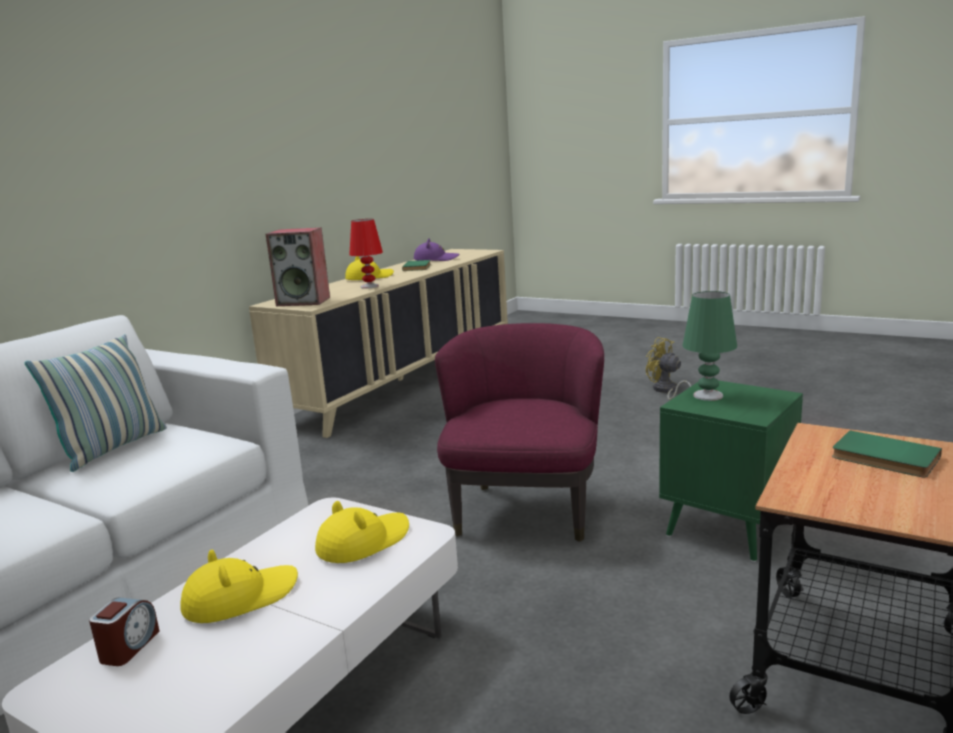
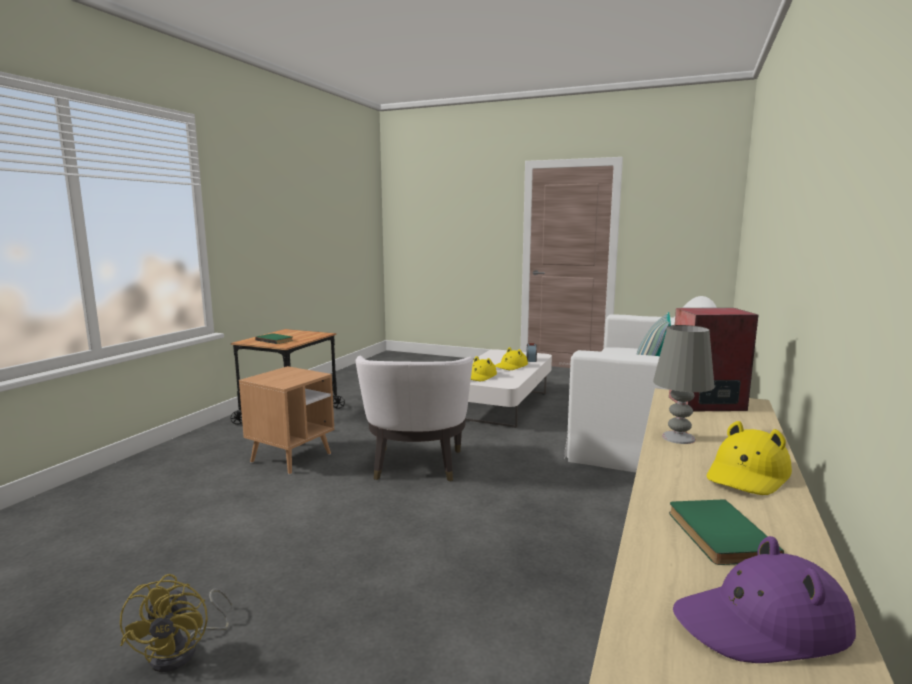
camera: 170 degrees right, 5 degrees down
(369, 286) = (678, 438): red table lamp -> grey table lamp
(525, 509) = (416, 466): purple armchair -> white armchair
(666, 391) = (184, 650): yellow fan -> yellow fan turned 45 degrees clockwise
(707, 395) = (297, 378): green table lamp -> none
(727, 528) = (291, 458): green side table -> brown side table

